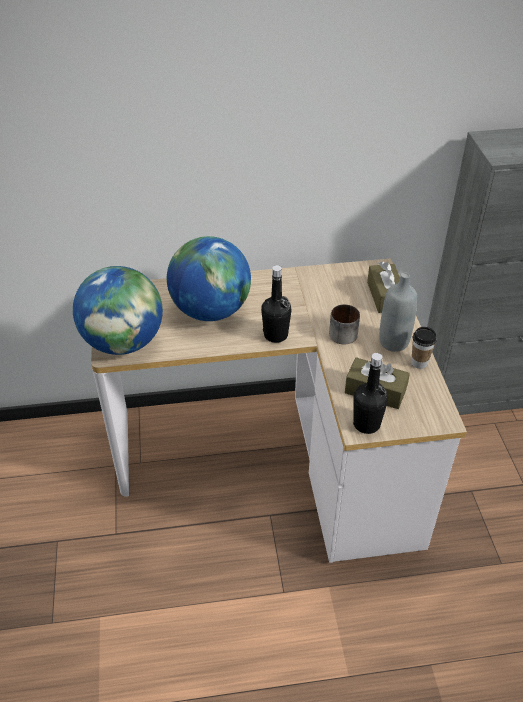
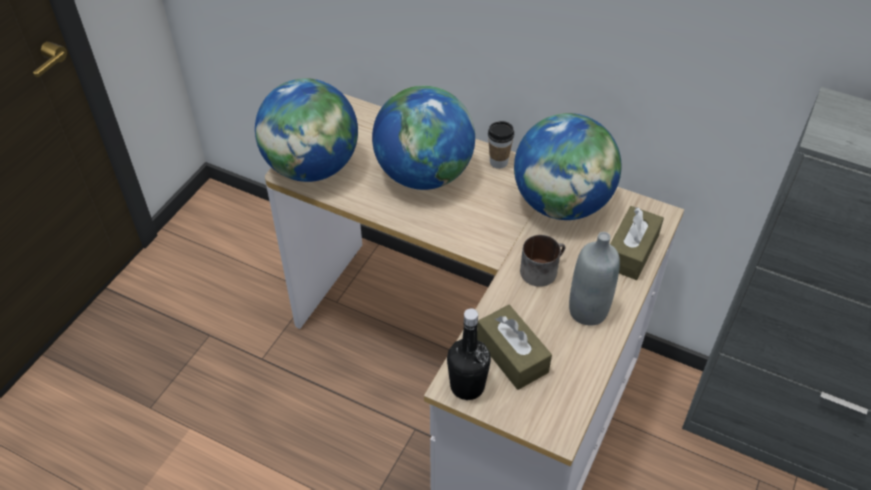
camera: 35 degrees right, 5 degrees up
(275, 335) = (465, 235): black bottle -> none
(317, 288) = (561, 204): none -> globe
(419, 363) = (594, 351): cup -> cup (498, 162)

